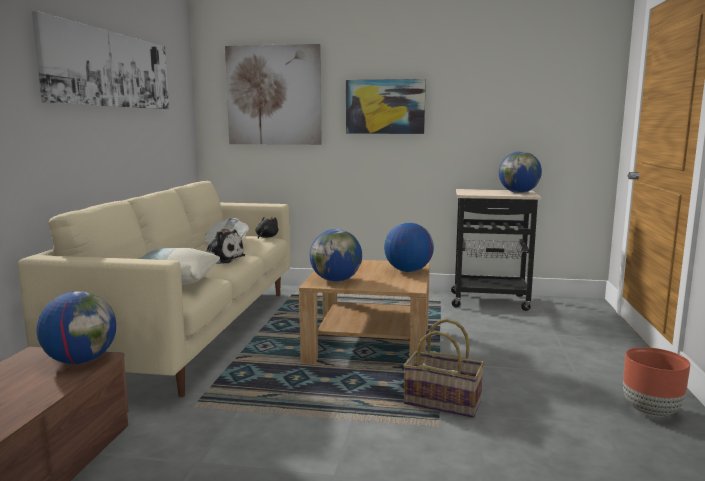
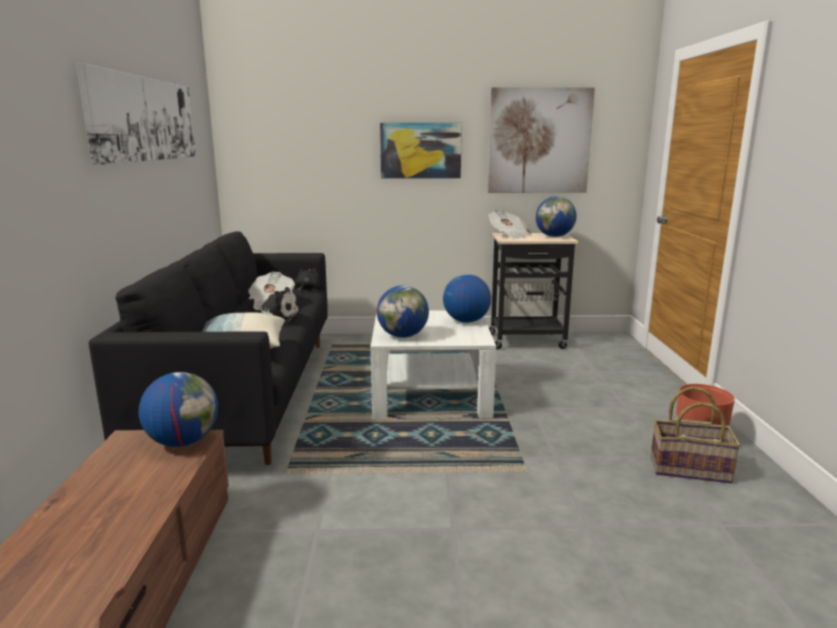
camera: 10 degrees left, 5 degrees up
(194, 331) = (248, 392): beige sofa -> black sofa
(274, 95) = (302, 138): picture -> picture (539, 141)
(369, 344) = (430, 394): brown coffee table -> white coffee table
(443, 402) = (521, 447): basket -> basket (690, 468)
(470, 191) = (508, 235): none -> newspaper

